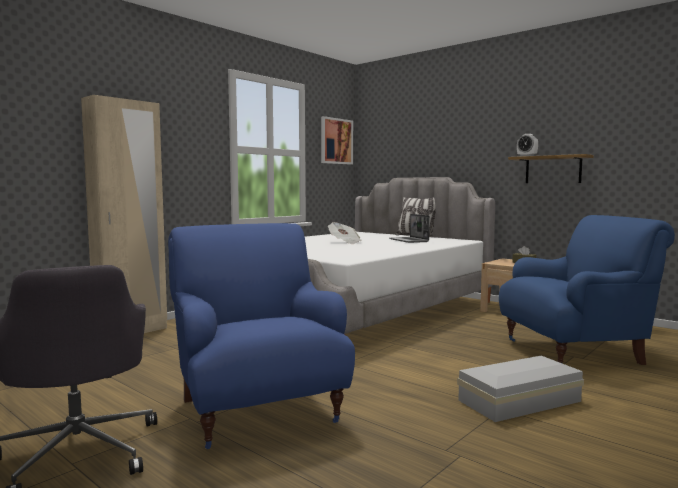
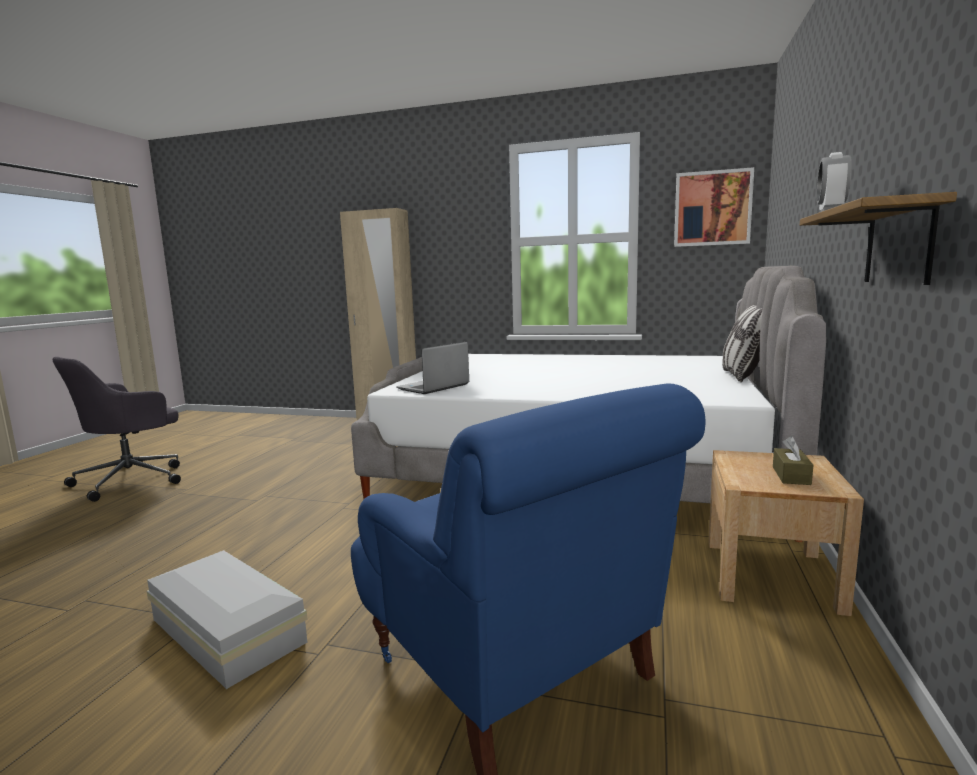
camera: 65 degrees right, 5 degrees up
(257, 410) = (202, 504): blue armchair -> none
(344, 242) = (571, 370): newspaper -> none
(409, 240) = (657, 382): laptop -> laptop (433, 387)

